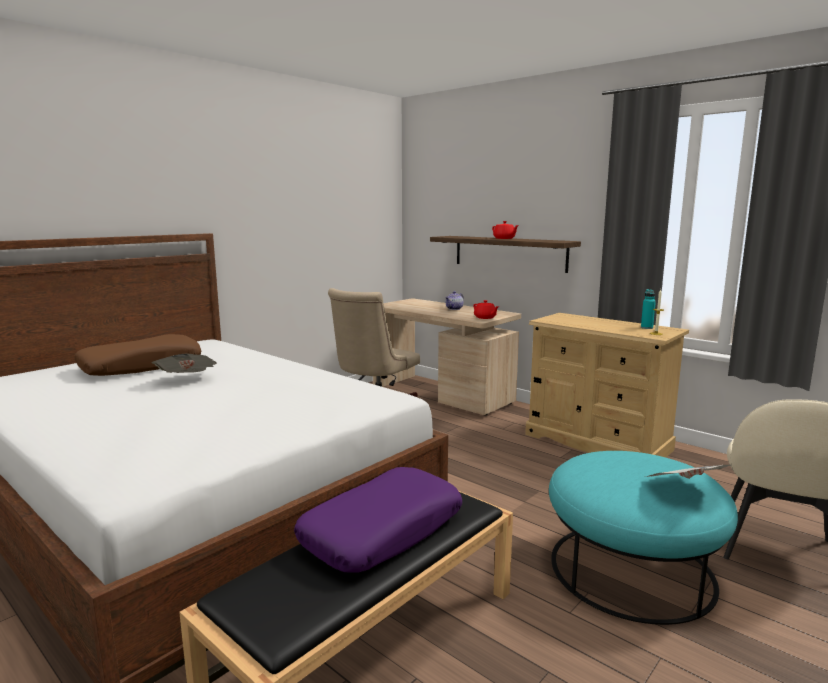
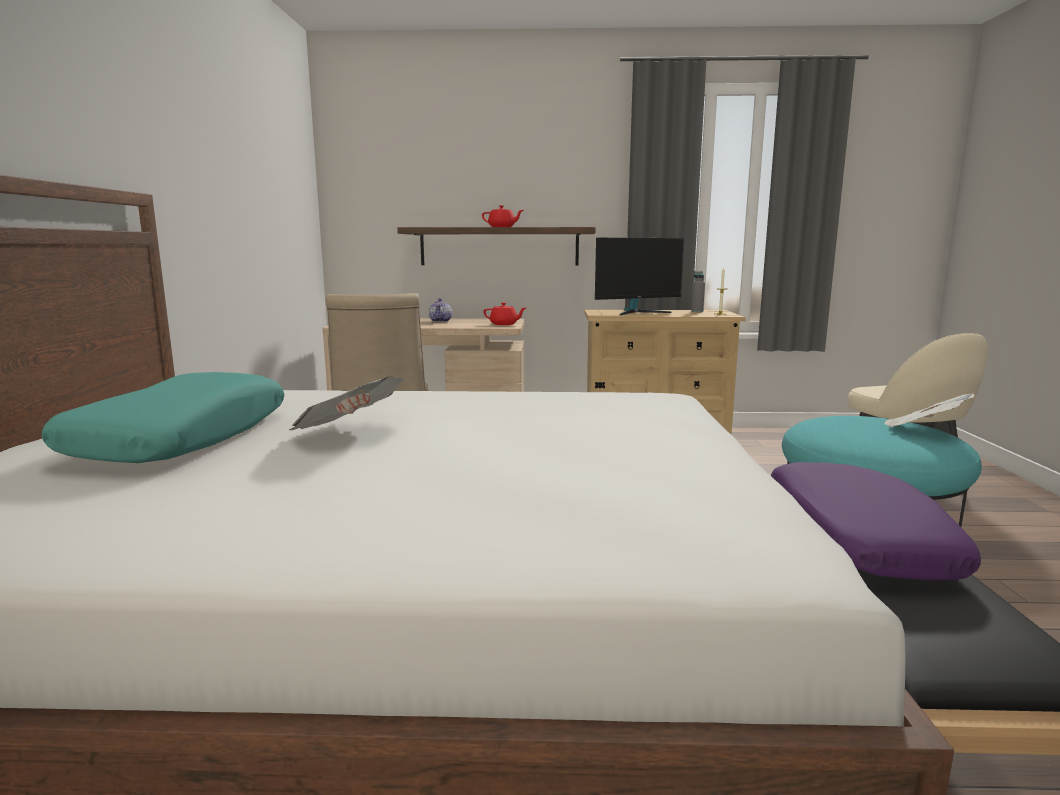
camera: 40 degrees left, 0 degrees up
(141, 366) = (182, 438): brown pillow -> turquoise pillow
(588, 321) = (637, 312): none -> monitor
(646, 328) = (697, 311): turquoise bottle -> grey bottle

